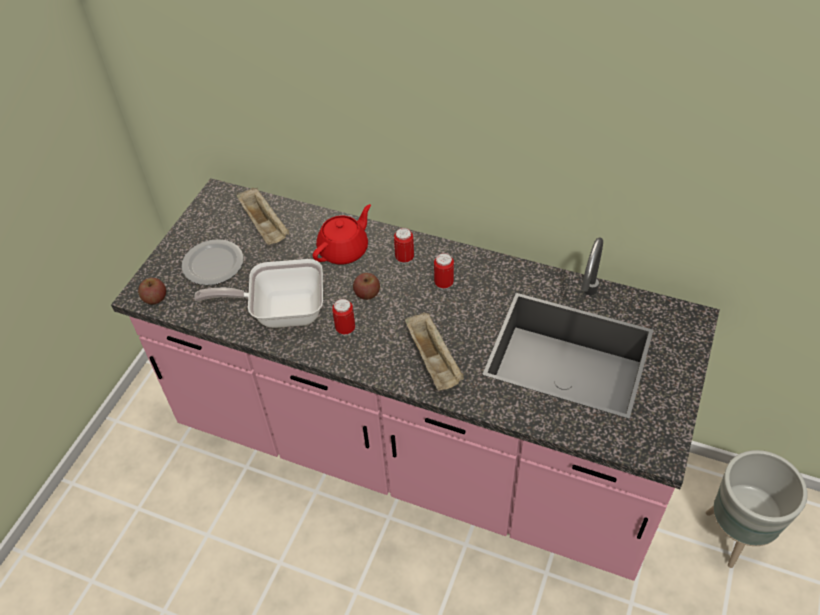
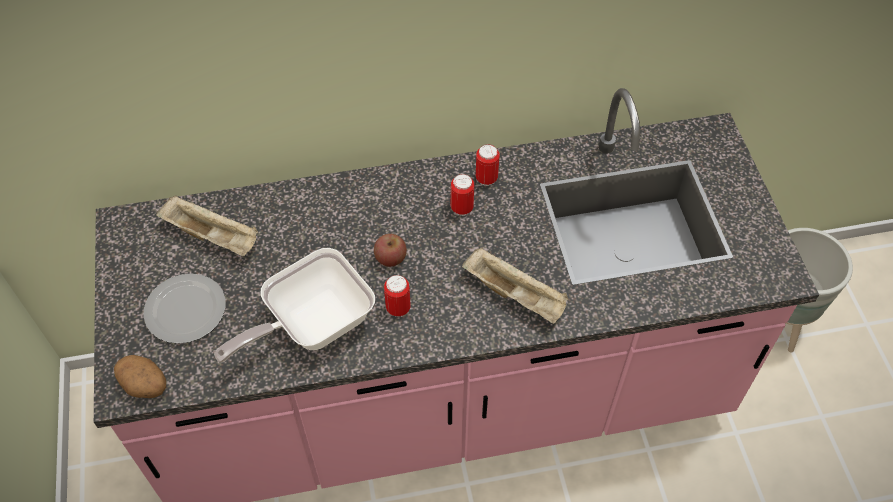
camera: 35 degrees left, 5 degrees up
(155, 298) = (146, 386): apple -> potato
(344, 250) = (327, 221): red teapot -> none
(404, 258) = (400, 200): can -> can (486, 178)

